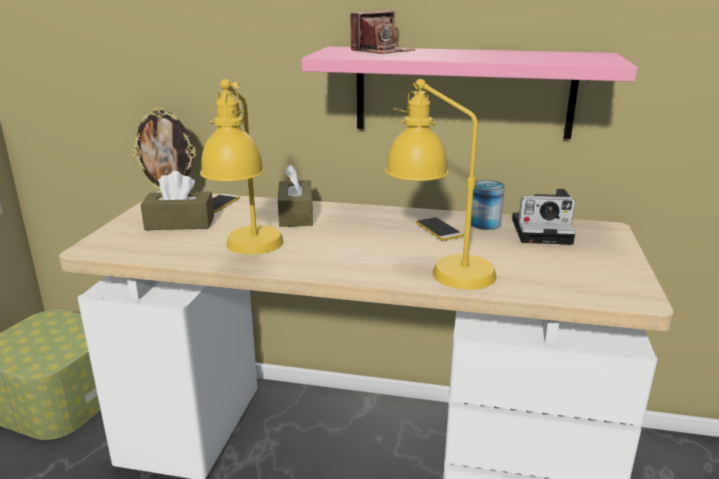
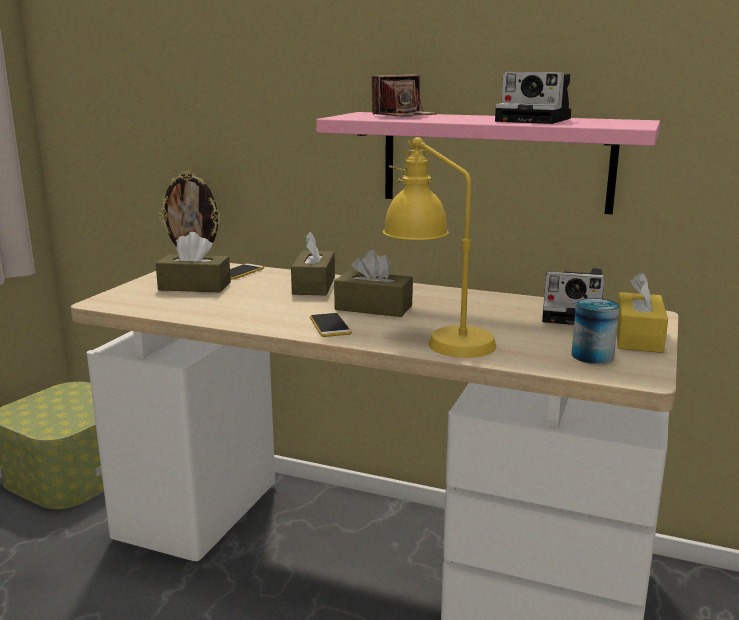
camera: 10 degrees right, 5 degrees down
(249, 253) = (250, 314): yellow table lamp -> none
(363, 237) = (373, 308): none -> brown tissue box
(439, 229) = (458, 306): phone -> phone (330, 326)
(485, 224) = (512, 304): can -> can (592, 356)
(513, 55) = (537, 120): none -> camera
(611, 253) = (638, 337): none -> yellow tissue box

